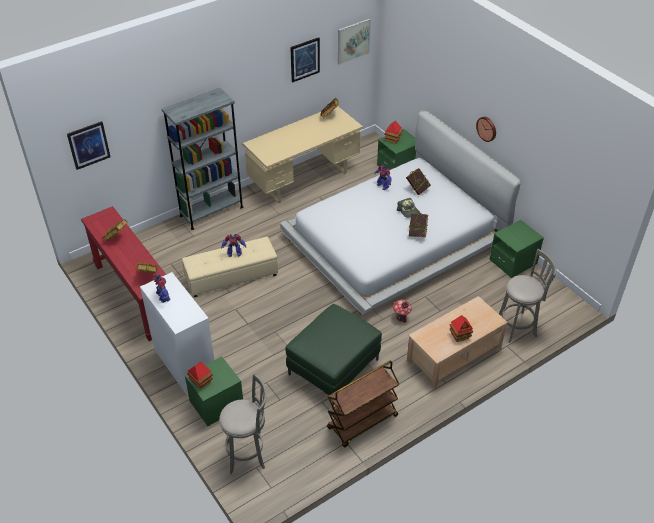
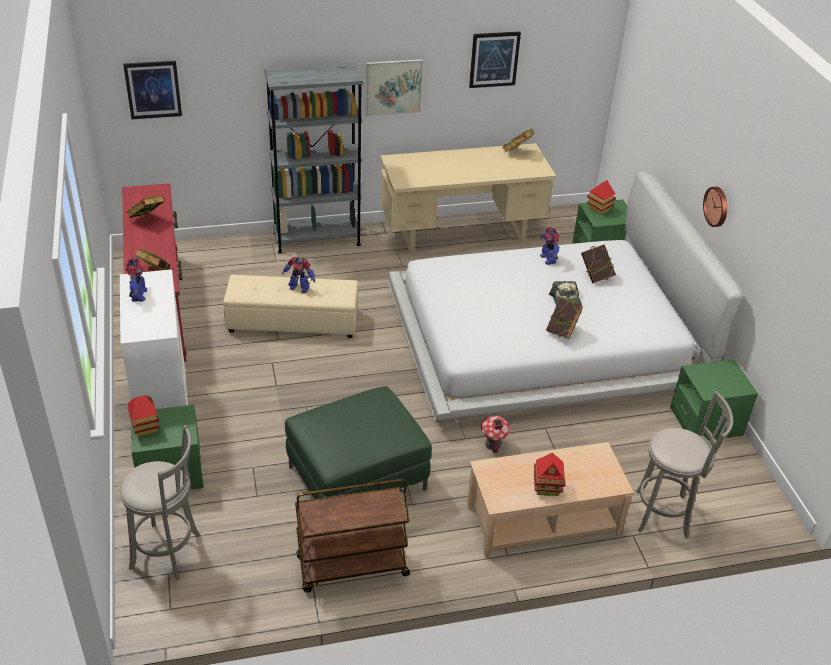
camera: 20 degrees right, 5 degrees down
(353, 41) = (575, 53): picture -> picture (393, 87)

